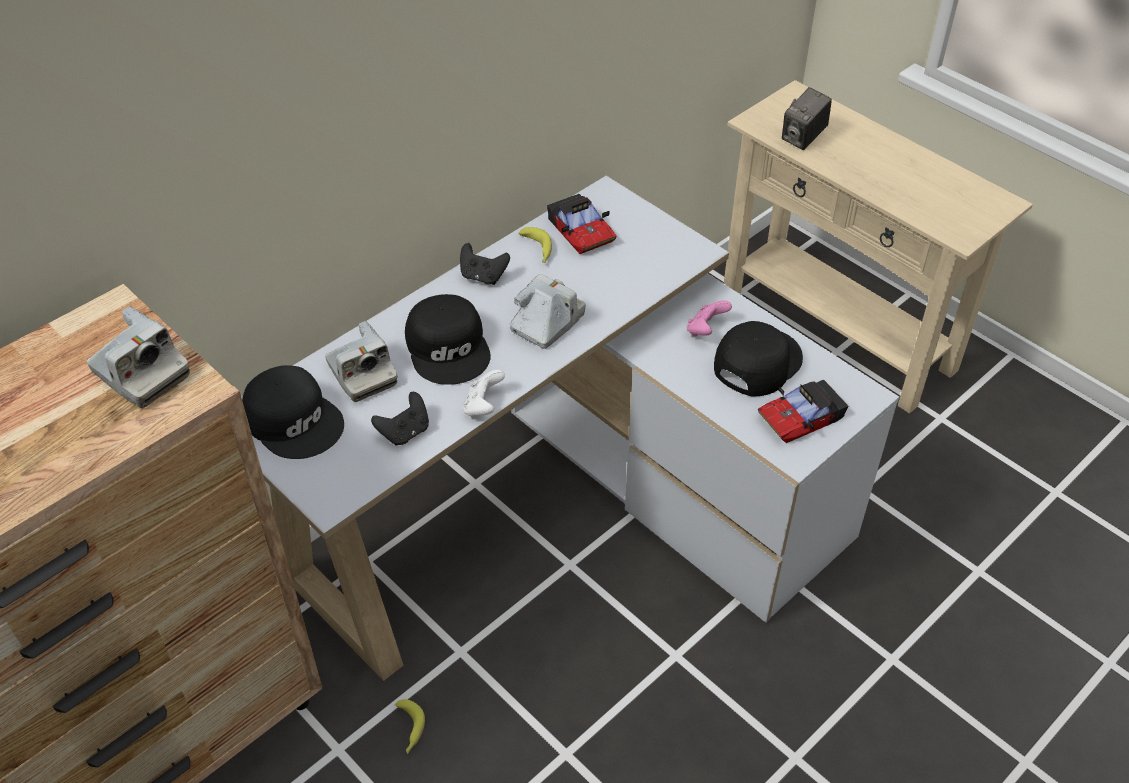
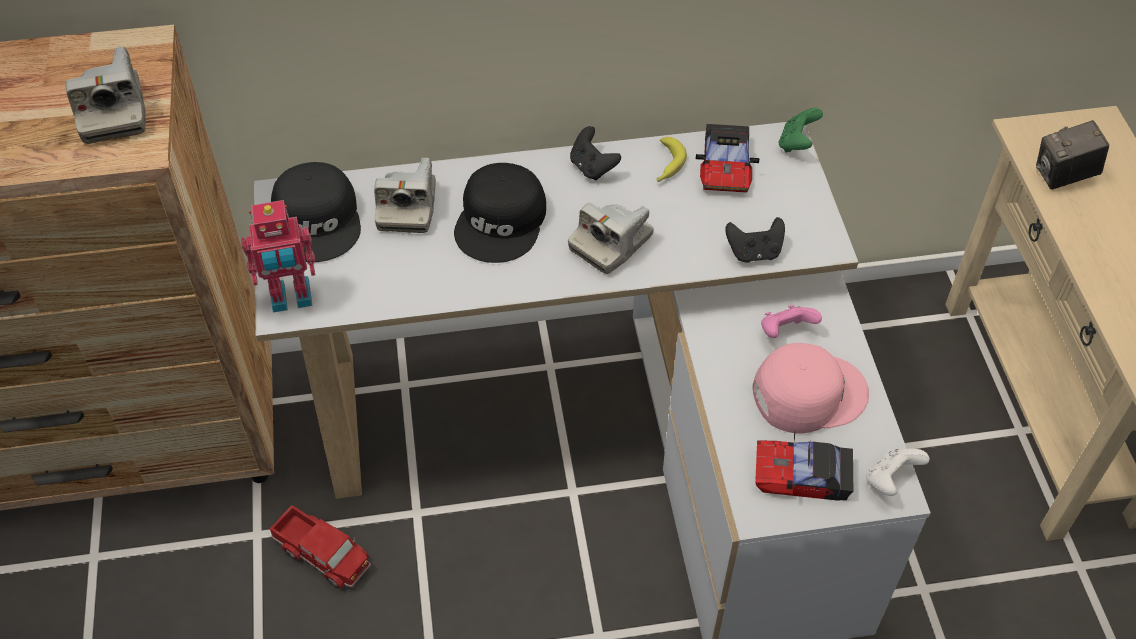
camera: 35 degrees right, 5 degrees up
(328, 489) = (291, 298): none -> toy robot
(405, 432) = (396, 281): black game controller -> black game controller (754, 252)
(409, 729) = (323, 554): banana -> toy truck
(483, 407) = (482, 294): white game controller -> white game controller (890, 480)
(547, 323) = (611, 243): camera -> camera turned 150 degrees clockwise
(616, 193) = (797, 143): none -> green game controller
(756, 362) = (808, 392): black cap -> pink cap

